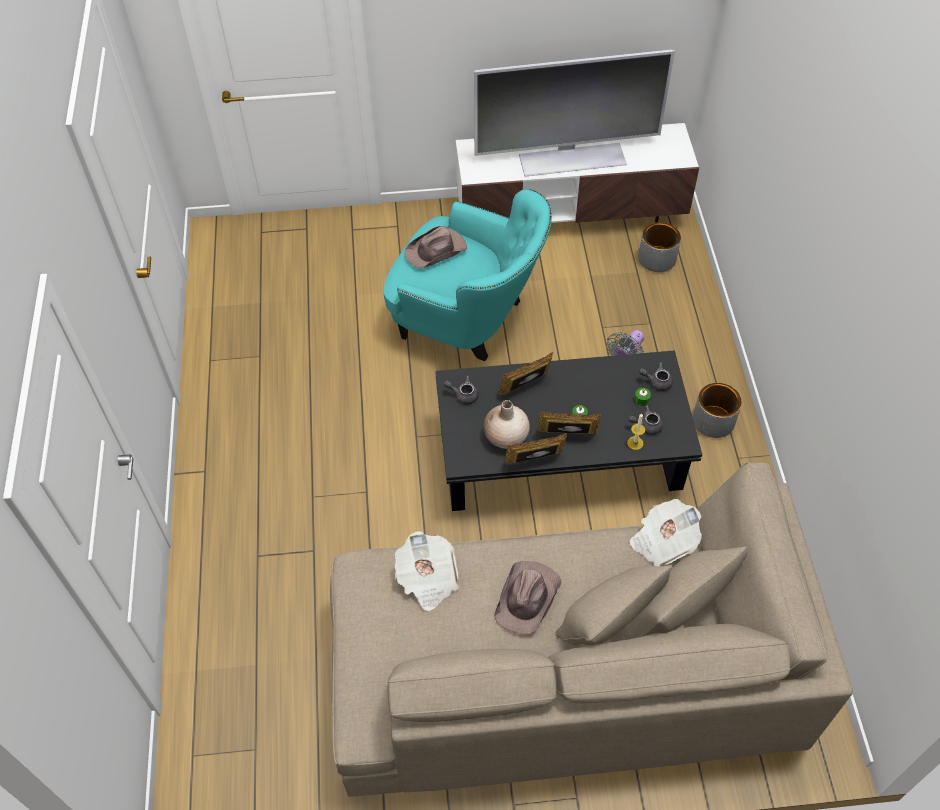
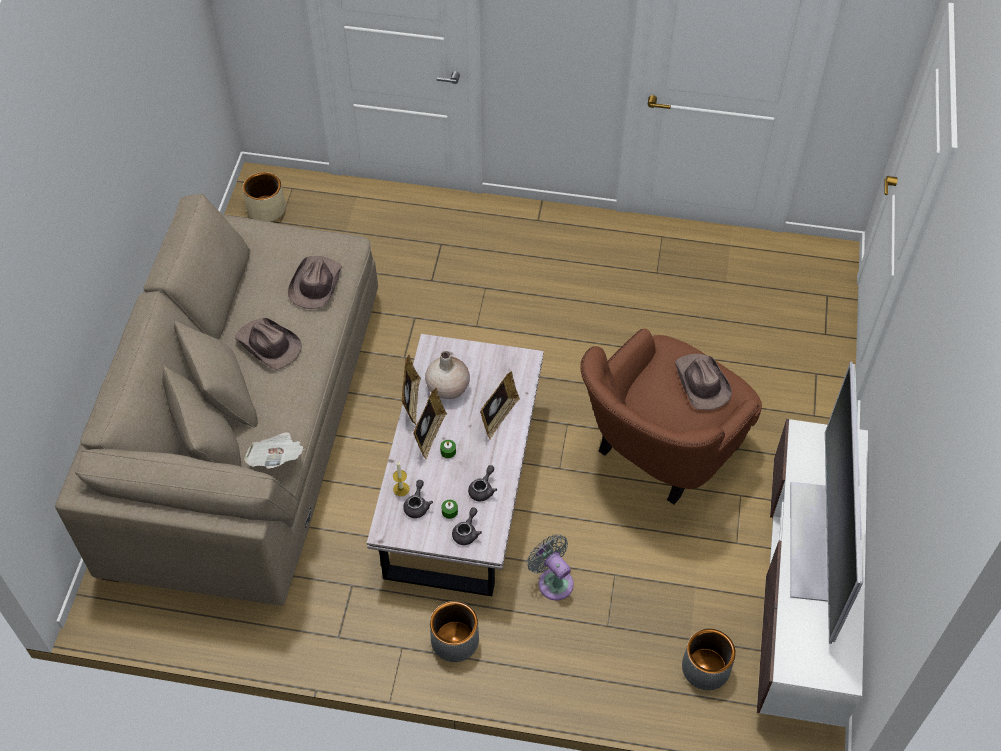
camera: 105 degrees right, 0 degrees up
(234, 775) = (266, 209): none -> beige planter
(427, 579) = (315, 284): newspaper -> brown hat
(463, 395) = (507, 365): grey teapot -> grey teapot (483, 489)
(468, 318) = (660, 450): turquoise armchair -> brown armchair
(525, 387) = (499, 417): picture frame -> picture frame turned 45 degrees clockwise
(559, 456) = (461, 484): black coffee table -> white coffee table

